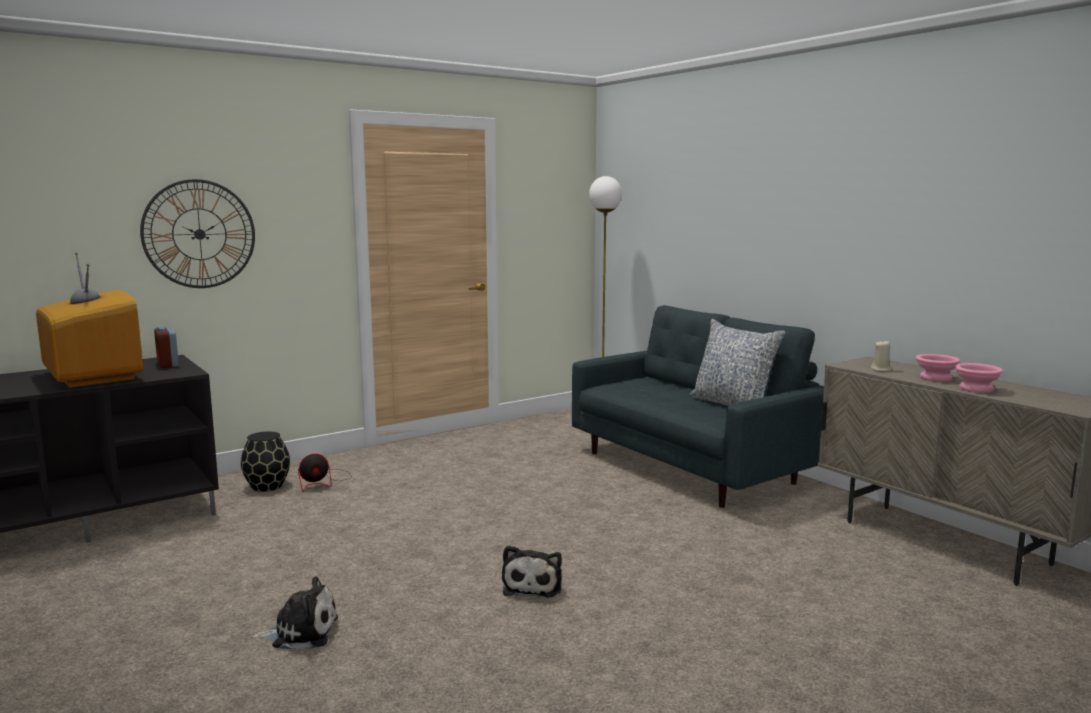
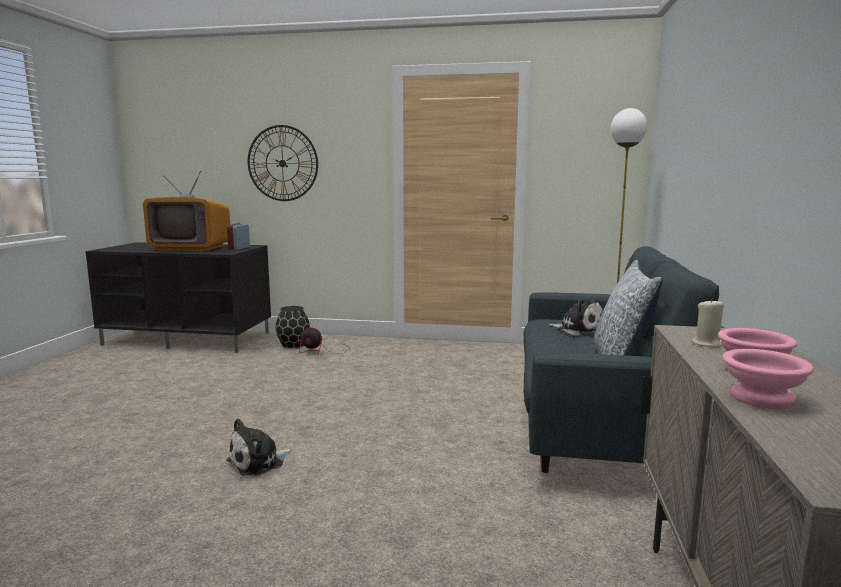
camera: 45 degrees right, 0 degrees up
(93, 376) = (191, 248): television -> television turned 90 degrees clockwise
(301, 632) = (110, 429): plush toy -> plush toy (578, 329)

